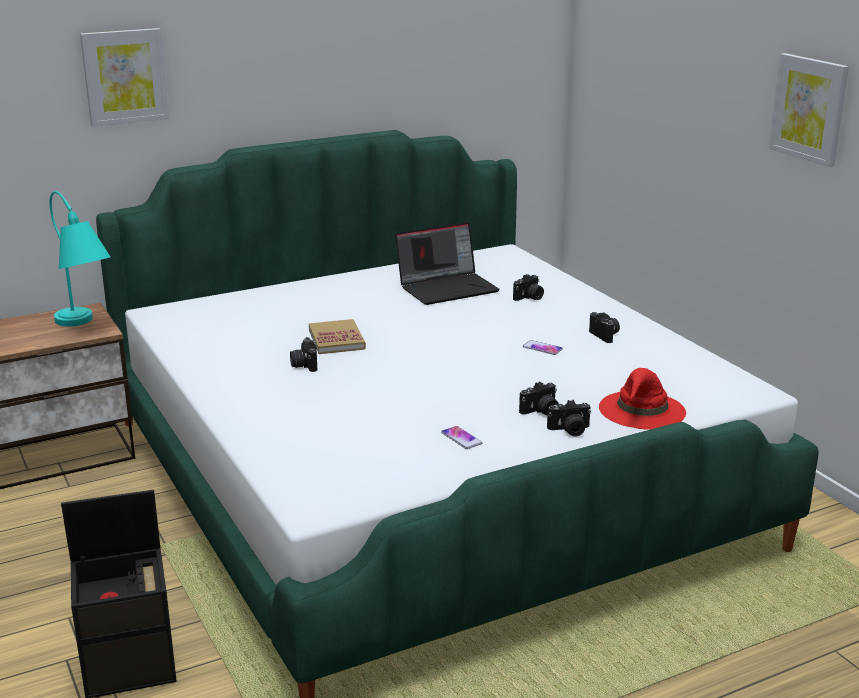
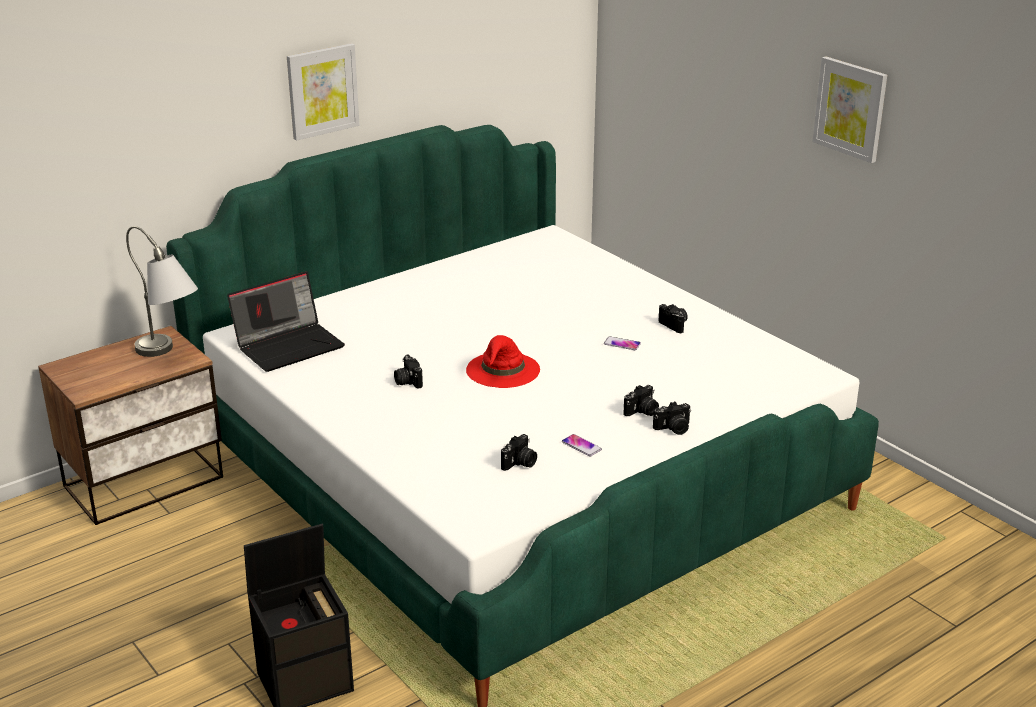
camera: 10 degrees left, 5 degrees up
(84, 327) = (170, 355): turquoise table lamp -> grey table lamp
(125, 76) = (188, 102): picture -> picture (322, 91)
(336, 339) = (427, 350): book -> none
(448, 288) = (510, 282): laptop -> laptop (290, 345)
(529, 298) = (591, 288): camera -> camera (520, 463)
(642, 410) = (730, 402): red hat -> red hat (503, 370)

